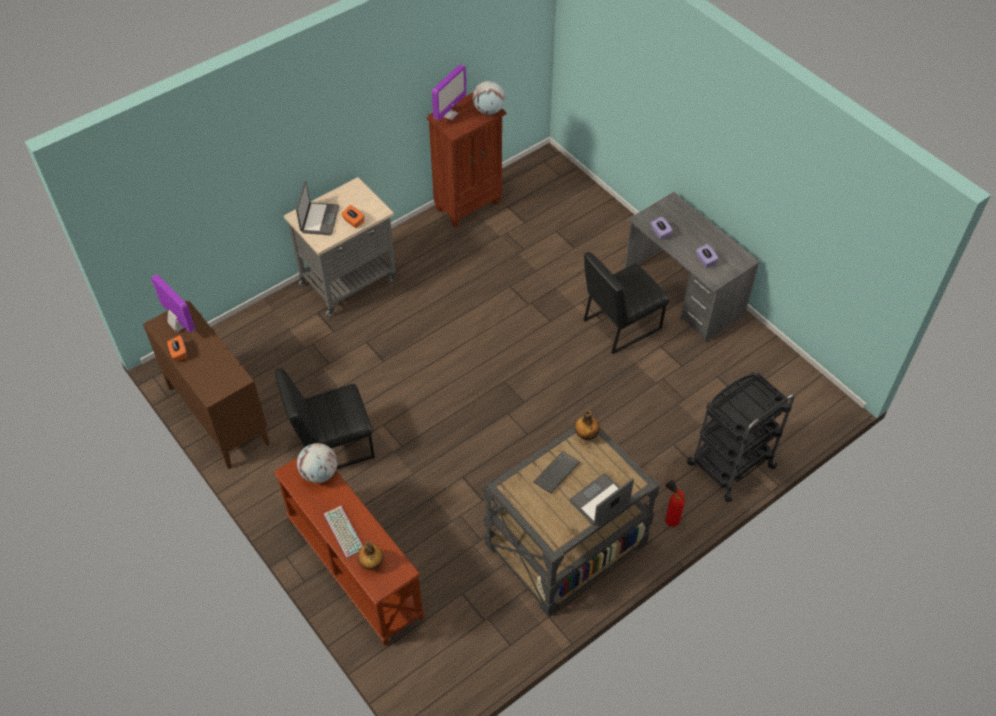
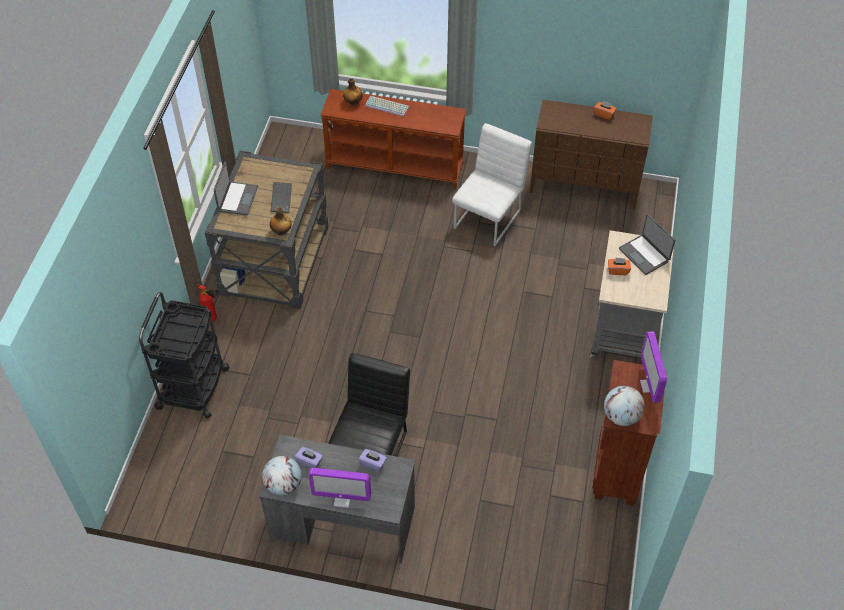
camera: 140 degrees right, 0 degrees up
(179, 324) = (630, 129): monitor -> monitor (342, 499)
(319, 473) = (437, 123): globe -> globe (283, 485)
(332, 445) = (489, 217): black chair -> white chair

